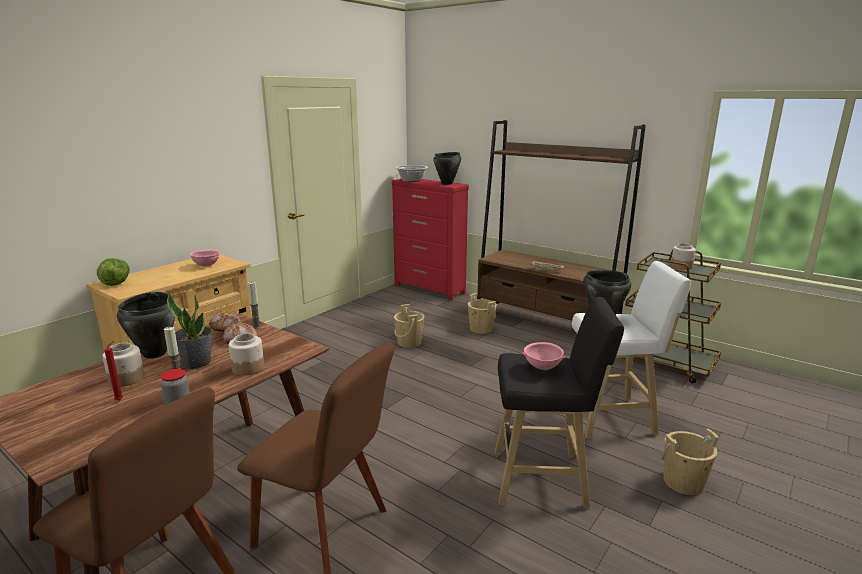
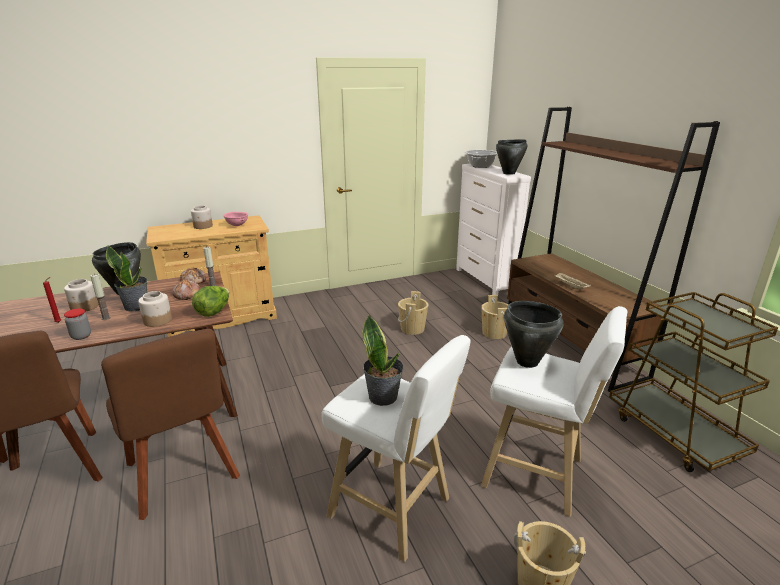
camera: 30 degrees right, 5 degrees up
(116, 283) = (164, 229): lettuce -> lettuce (214, 312)
(429, 289) = (485, 280): red dresser -> white dresser
(542, 368) = (383, 396): pink bowl -> potted plant
(544, 479) = (394, 510): black stool -> white stool
(681, 266) = (716, 319): jar -> jar (203, 226)

